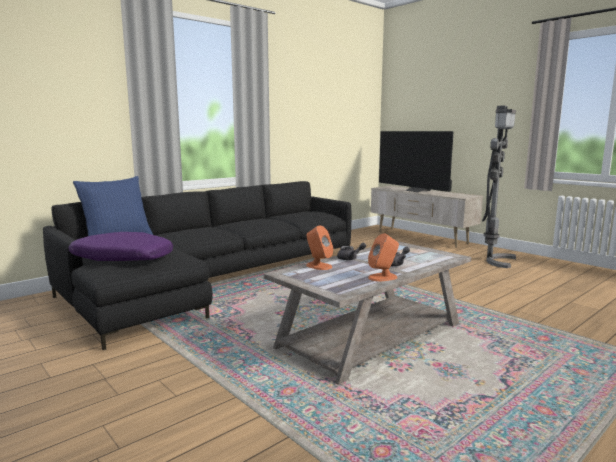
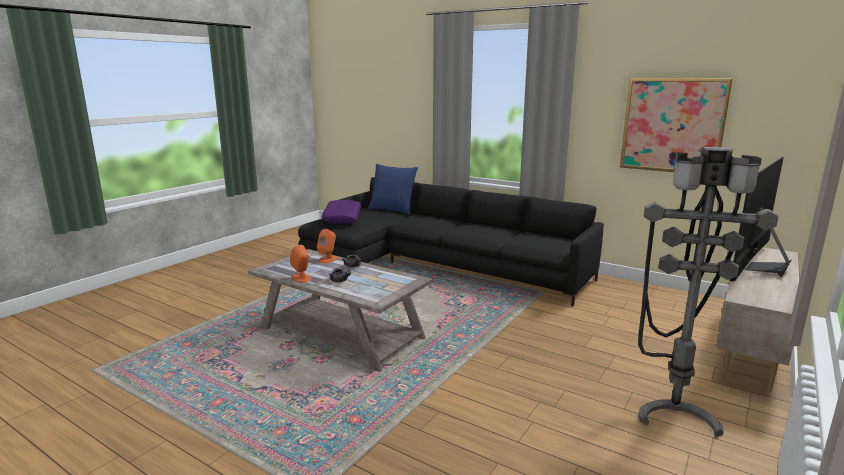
camera: 75 degrees right, 5 degrees up
(322, 116) = (672, 125): none -> picture

